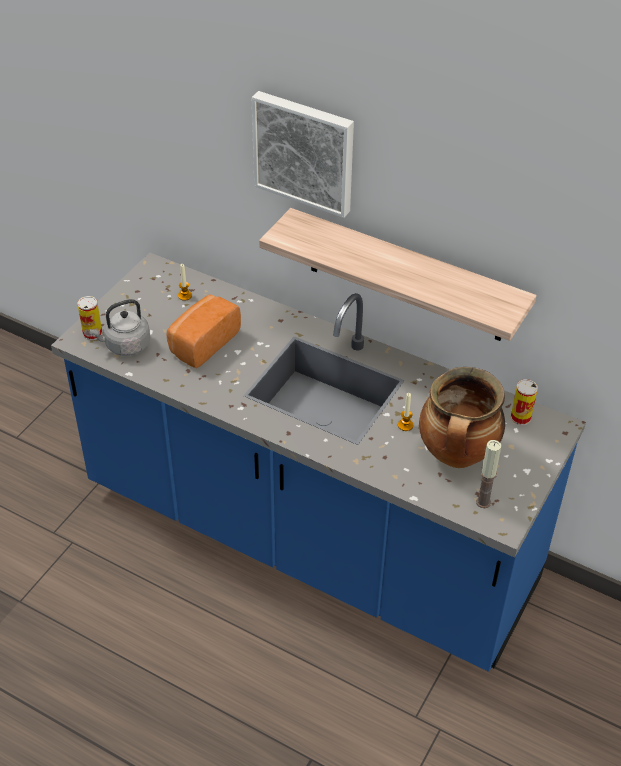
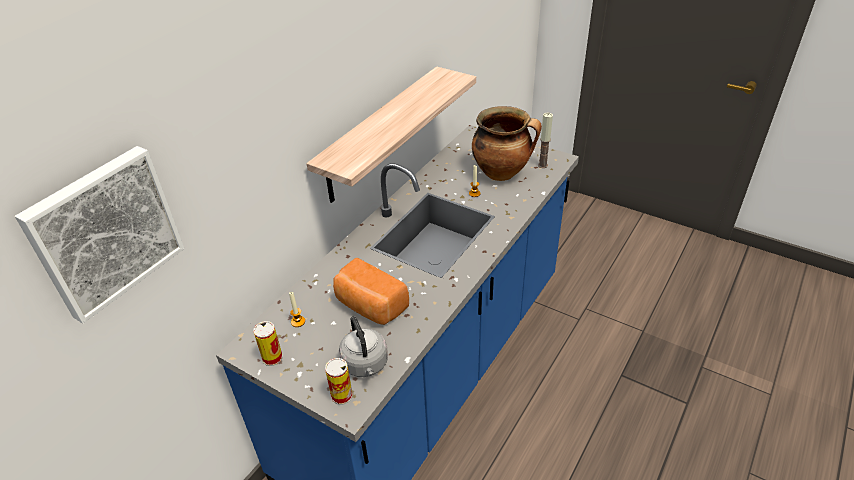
camera: 85 degrees left, 5 degrees down
(305, 152) = (305, 96): picture -> picture (105, 231)
(520, 417) = (466, 147): can -> can (272, 358)

